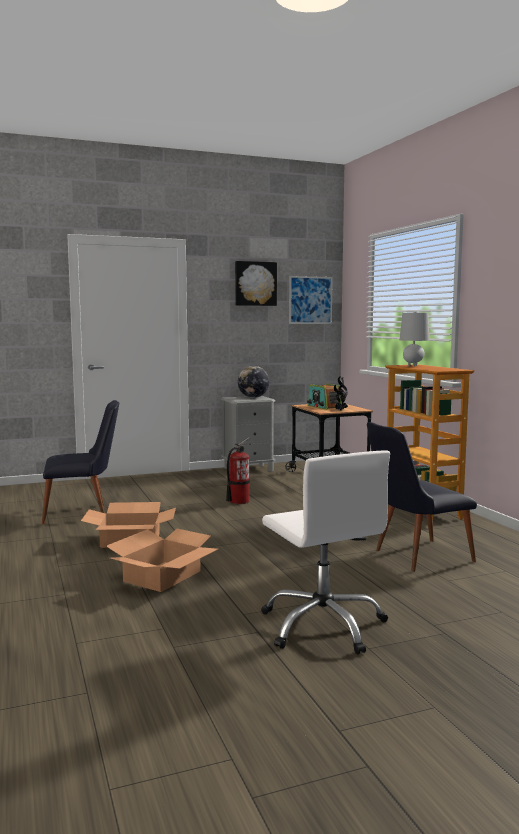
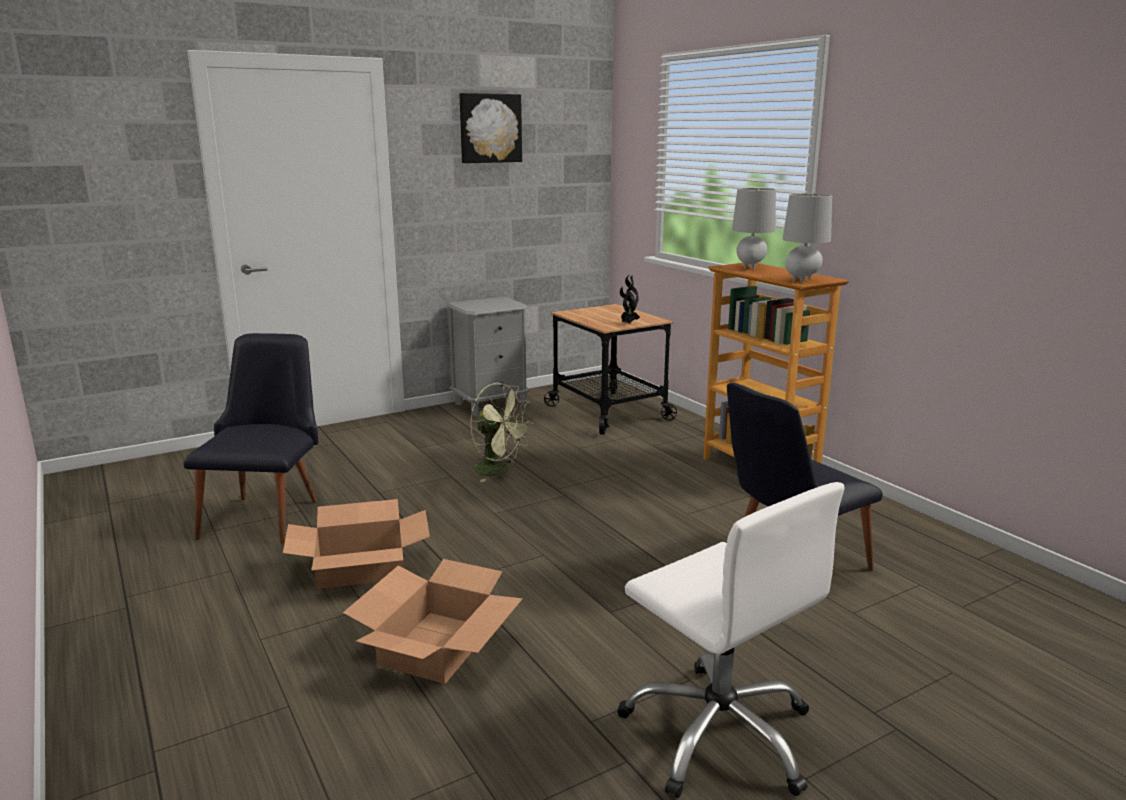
camera: 10 degrees left, 10 degrees up
(82, 513) = (268, 514): black chair -> black chair turned 60 degrees counterclockwise
(238, 501) = (498, 471): fire extinguisher -> green fan
(253, 397) = (494, 301): globe -> none
(310, 300) = (569, 151): picture -> none
(324, 407) = (601, 316): radio -> none
(440, 370) = (802, 281): none -> grey table lamp

